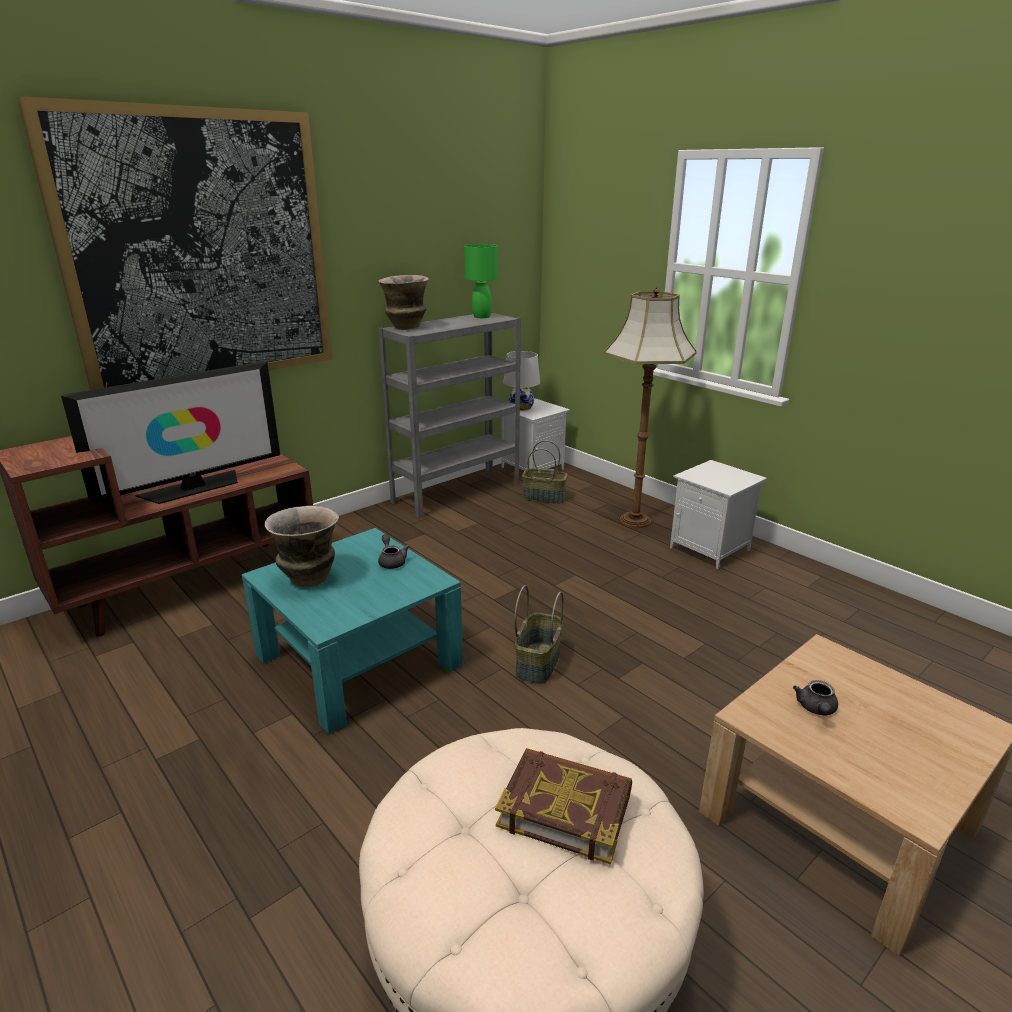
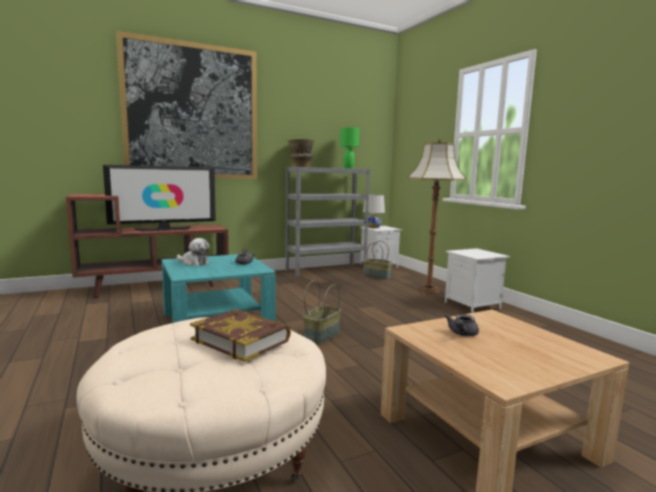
camera: 15 degrees right, 15 degrees down
(309, 578) = (193, 263): vase -> plush toy

